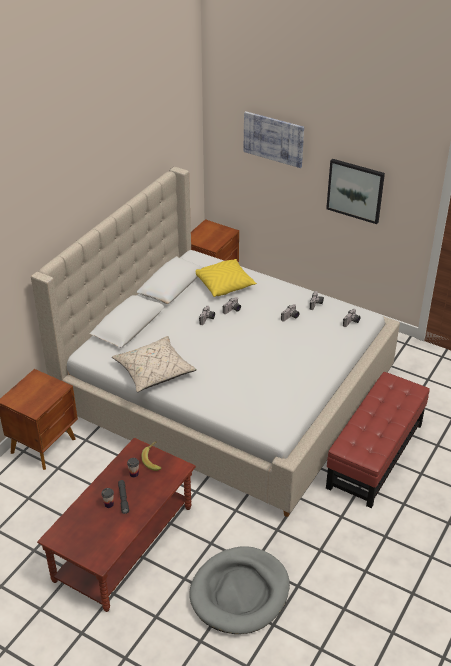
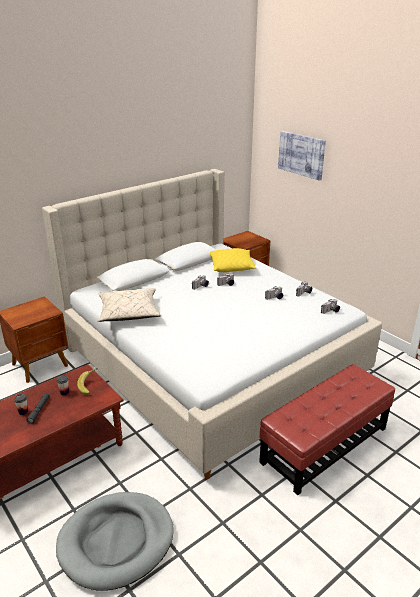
camera: 20 degrees right, 10 degrees down
(355, 190) = (364, 201): picture -> none

